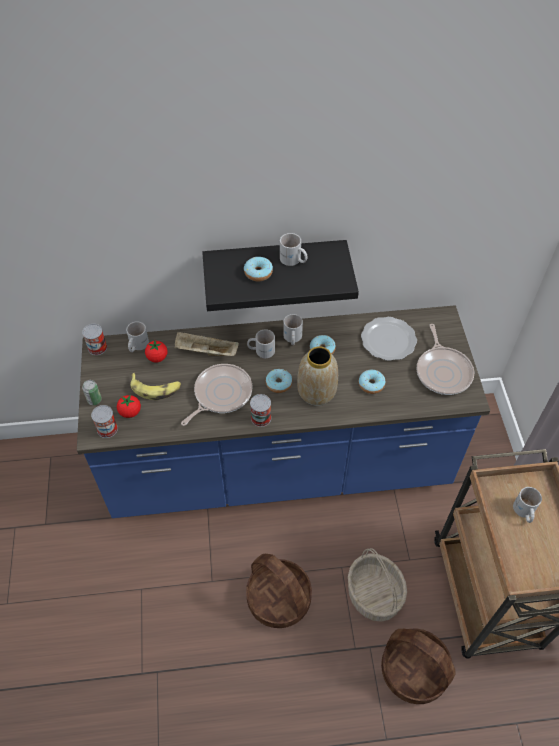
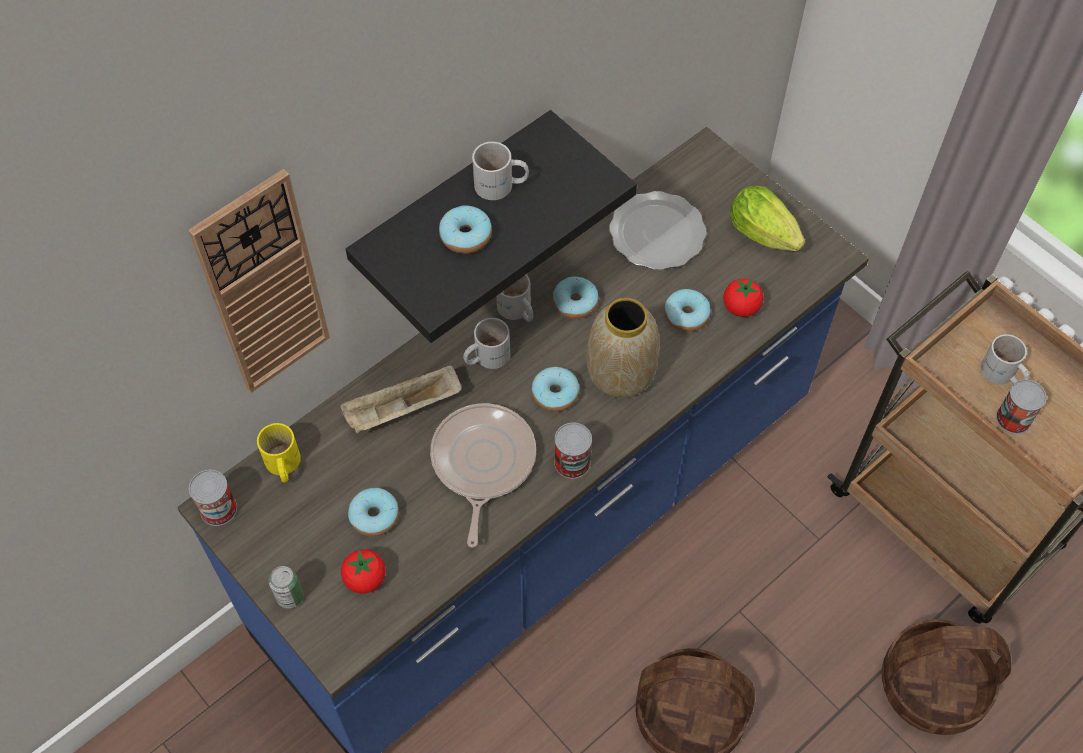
camera: 35 degrees left, 5 degrees up
(107, 429) = (352, 628): can -> can (1013, 418)
(136, 345) = (282, 466): white mug -> yellow mug
(150, 245) = (263, 286): none -> wall clock
(156, 388) = (374, 516): banana -> donut
(157, 357) = (333, 465): tomato -> tomato (741, 307)
(374, 595) = (810, 619): basket -> none
(443, 371) = (766, 237): frying pan -> lettuce

